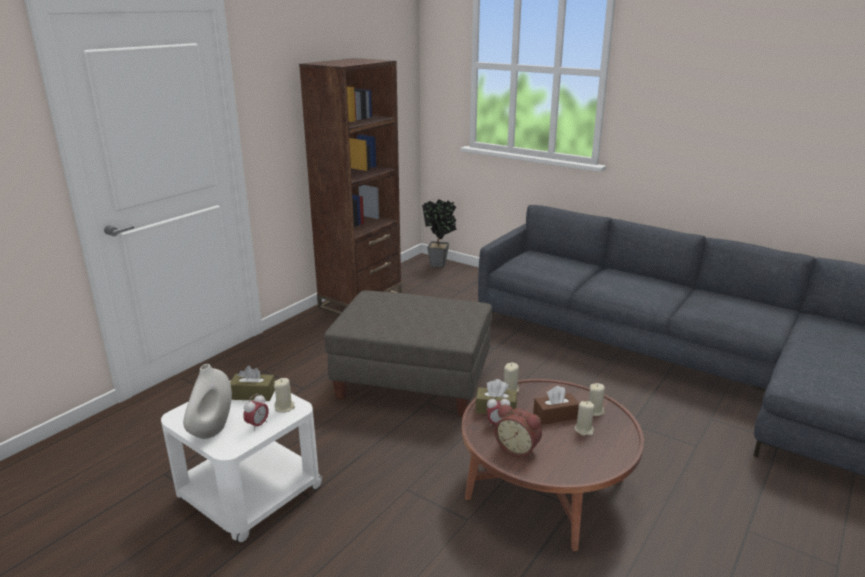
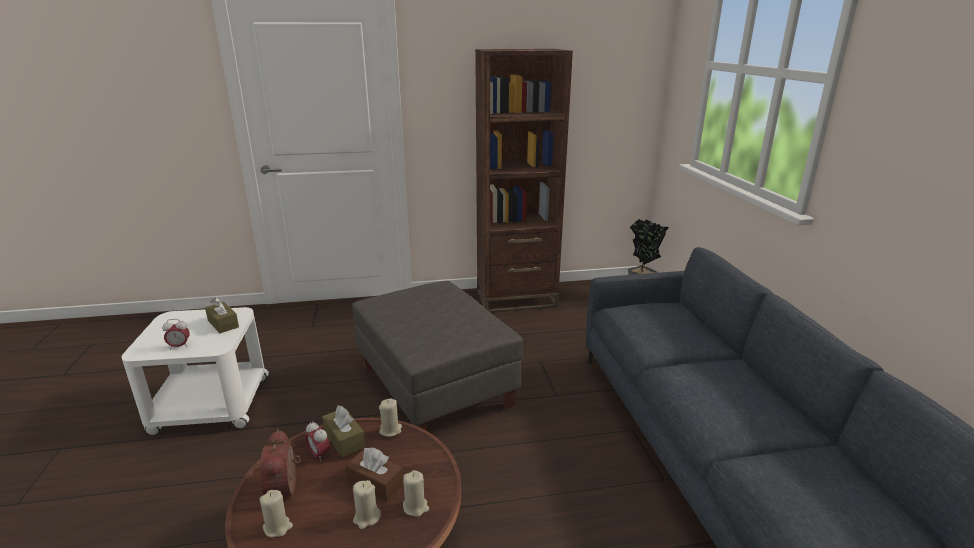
camera: 45 degrees right, 0 degrees up
(212, 430) = (160, 335): white vase -> none
(284, 407) = (215, 343): beige candle -> beige candle (277, 527)

